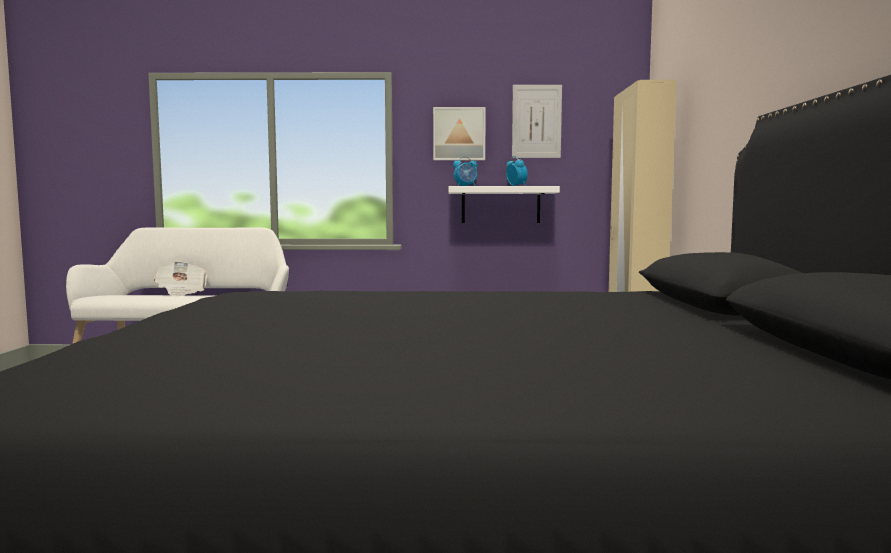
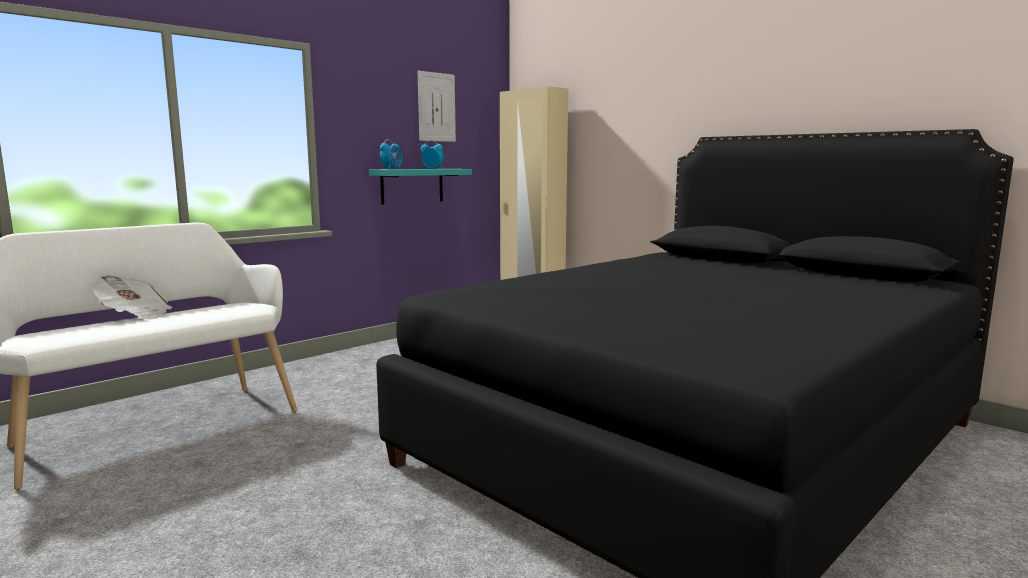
camera: 45 degrees left, 5 degrees up
(459, 134) = (375, 115): picture -> none
(500, 205) = (412, 186): white shelf -> turquoise shelf

